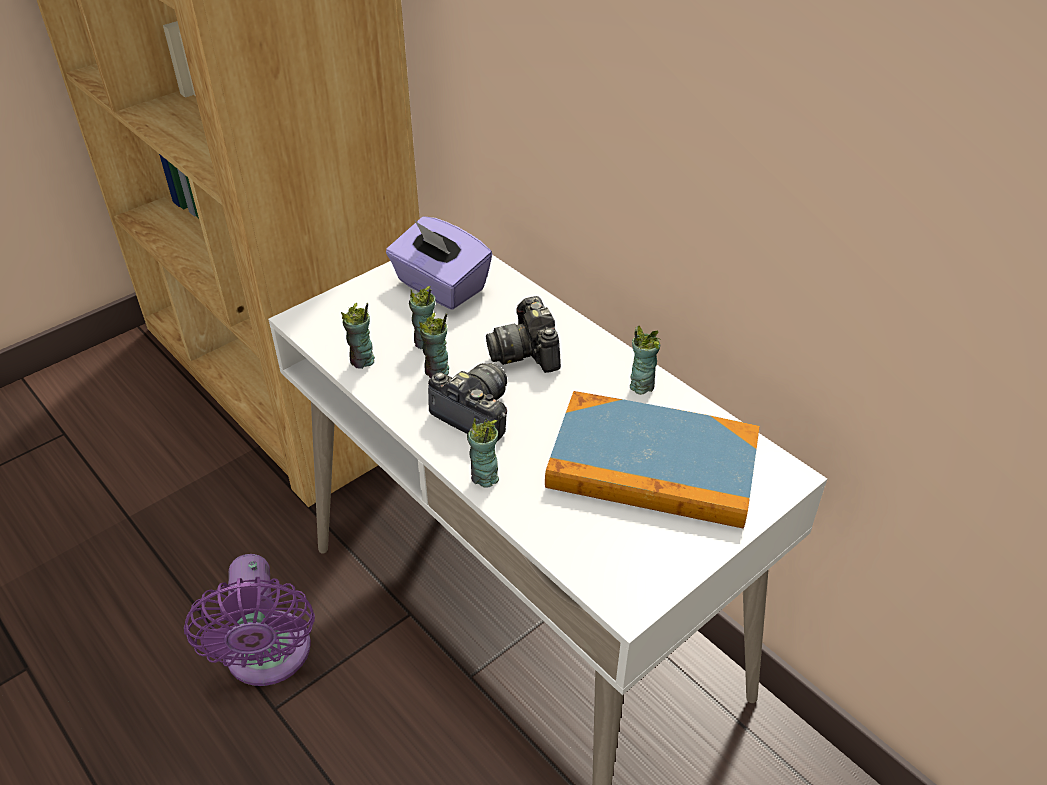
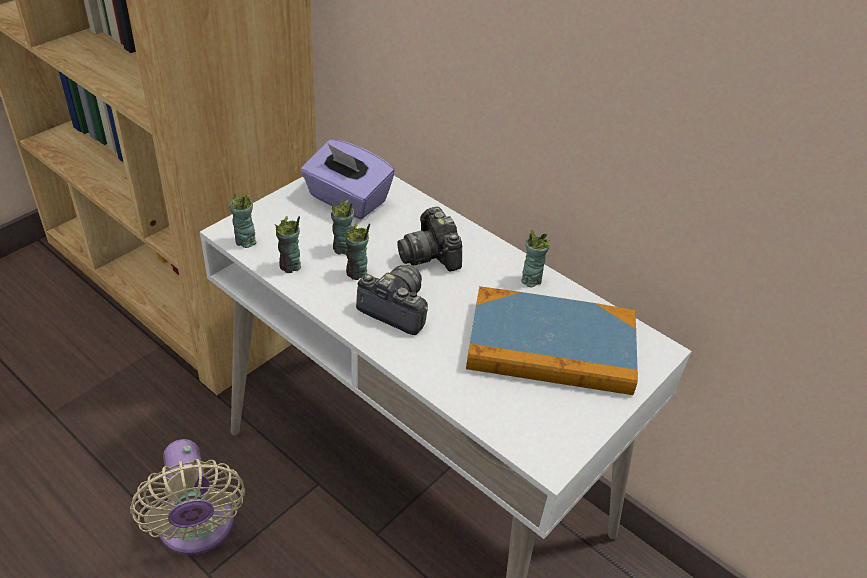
camera: 10 degrees left, 0 degrees up
(268, 657) = (197, 529): purple fan -> beige fan
(484, 477) = (413, 362): cup -> cup (245, 241)

